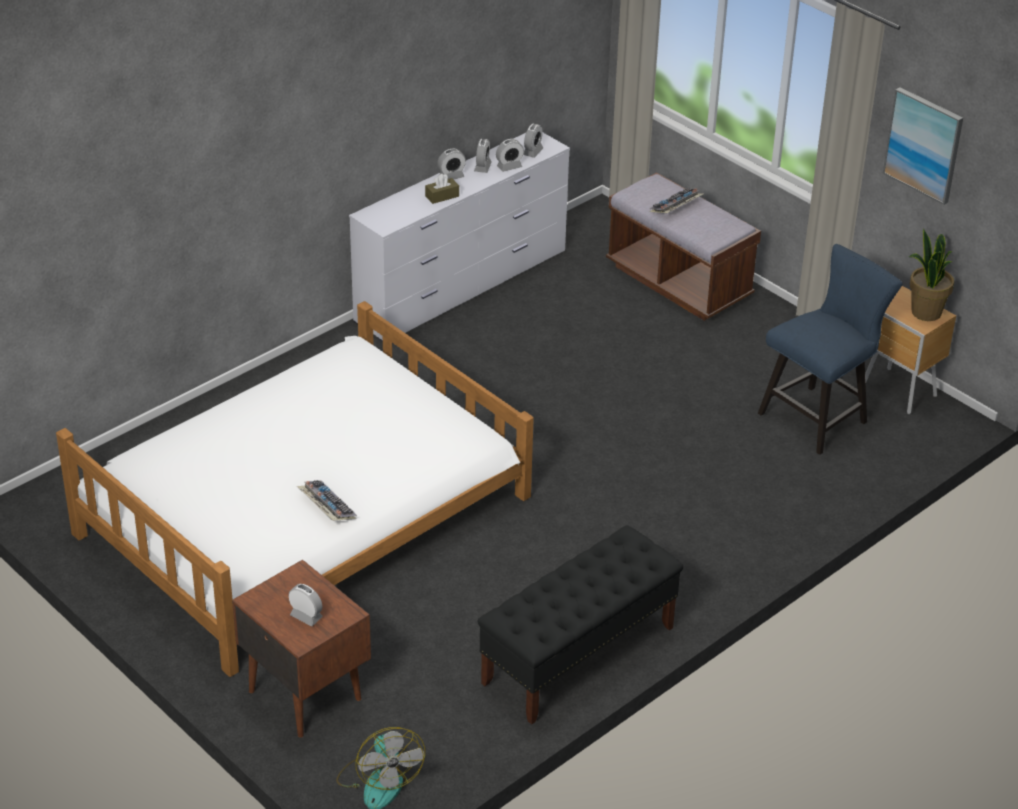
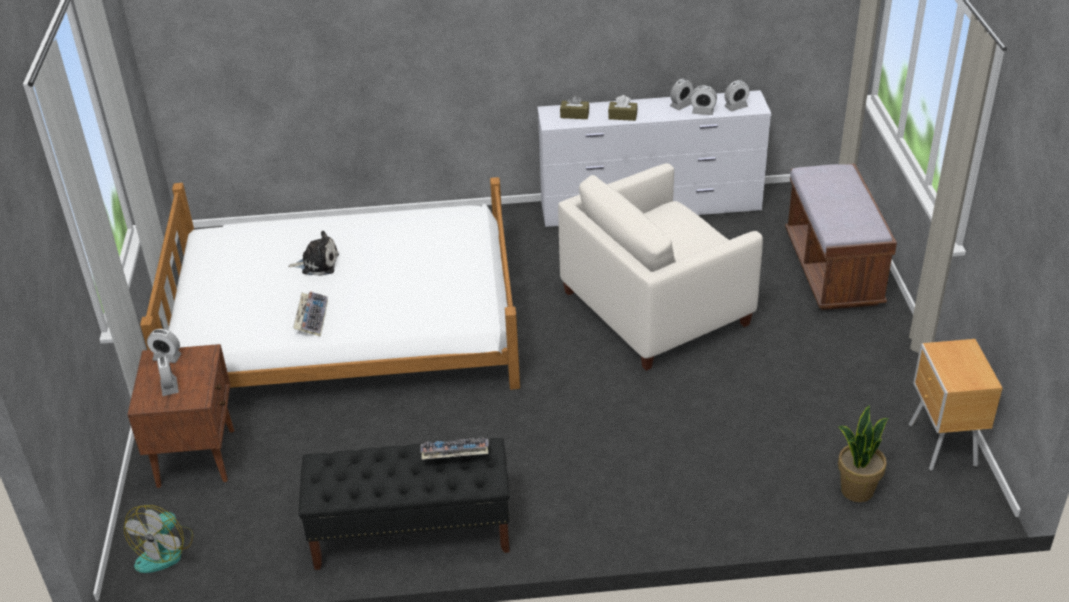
camera: 40 degrees right, 0 degrees up
(266, 456) = (317, 263): none -> plush toy
(395, 211) = (574, 115): none -> brown tissue box
(451, 176) = (647, 104): alarm clock -> alarm clock (167, 357)
(569, 376) = (656, 308): none -> white armchair
(676, 207) = (835, 196): keyboard -> keyboard (454, 455)
(819, 416) = (839, 433): blue chair -> none
(924, 145) = (1014, 191): picture -> none
(925, 312) = (972, 372): potted plant -> potted plant (856, 490)

